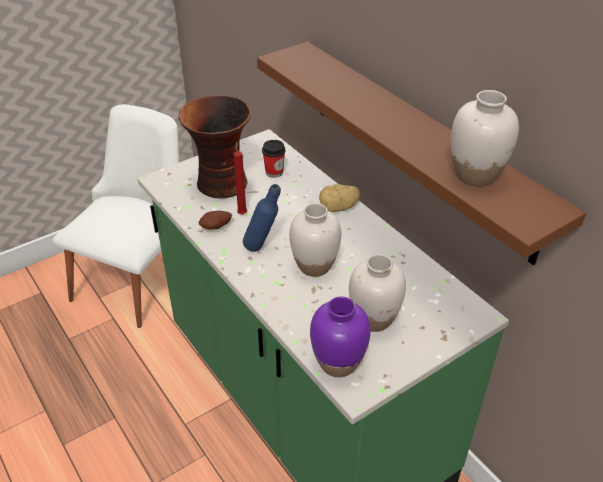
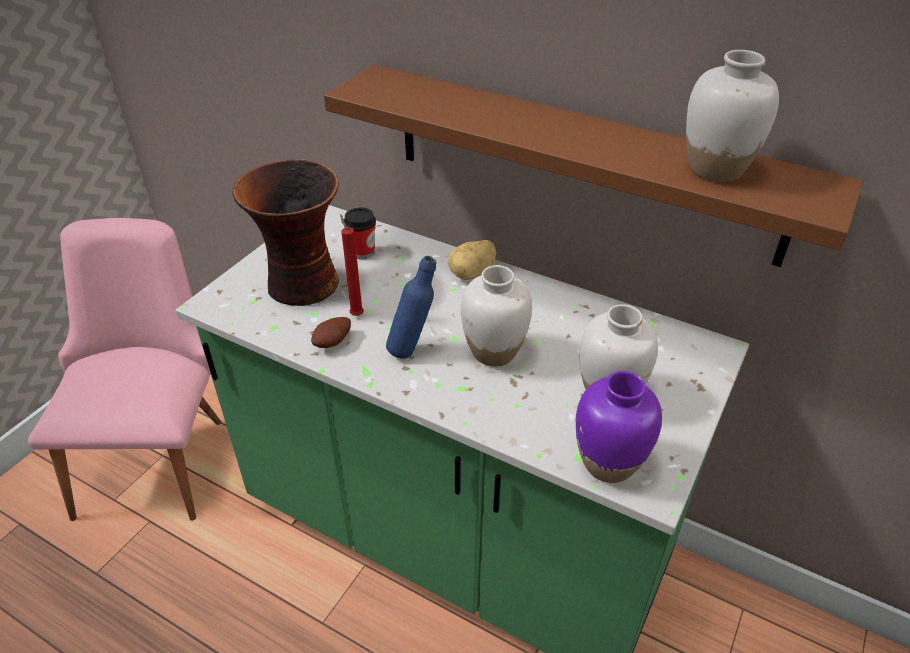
camera: 25 degrees left, 0 degrees up
(139, 278) = (160, 454): white chair -> pink chair

